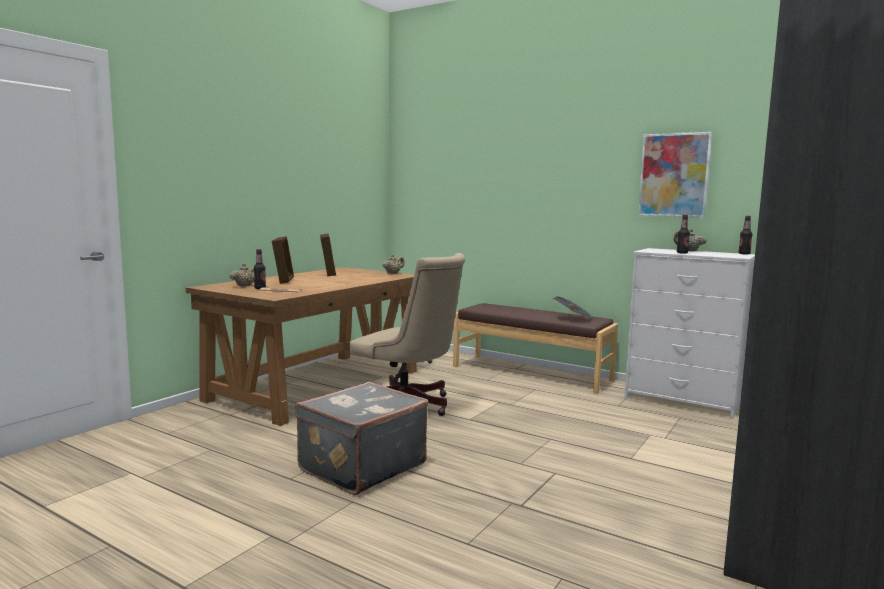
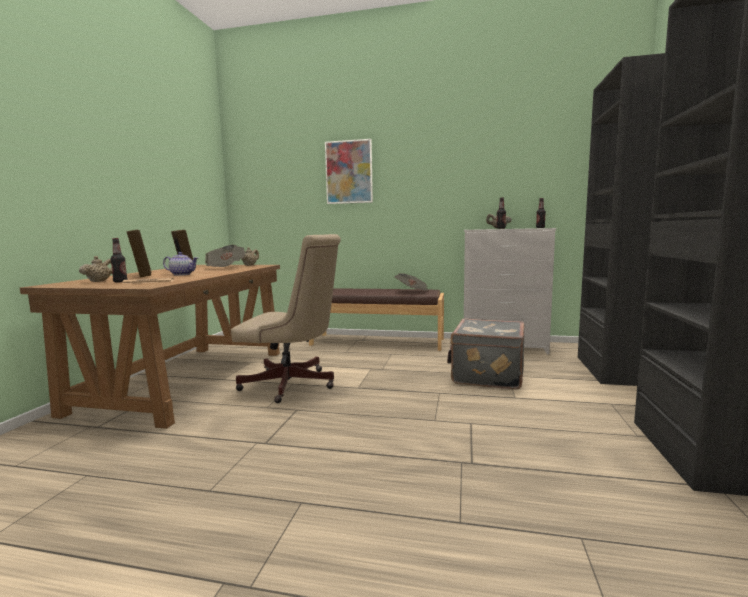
camera: 20 degrees left, 0 degrees up
(317, 283) = (182, 274): none -> teapot
(360, 466) = (284, 457): grey suitcase -> grey suitcase (486, 375)
(365, 276) = (225, 268): none -> newspaper
(674, 175) = (481, 170): picture -> picture (349, 172)

